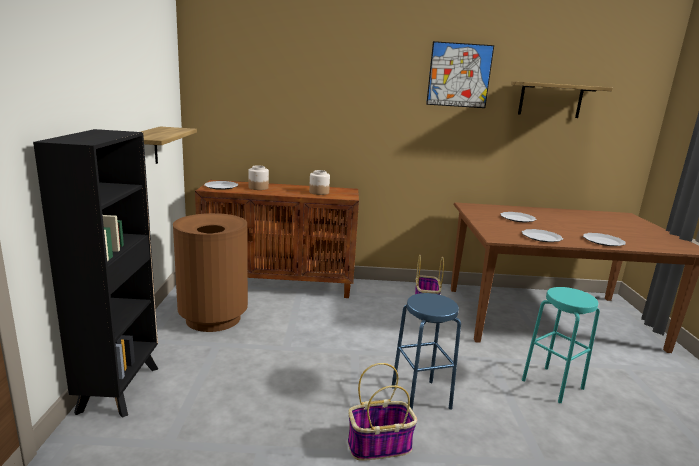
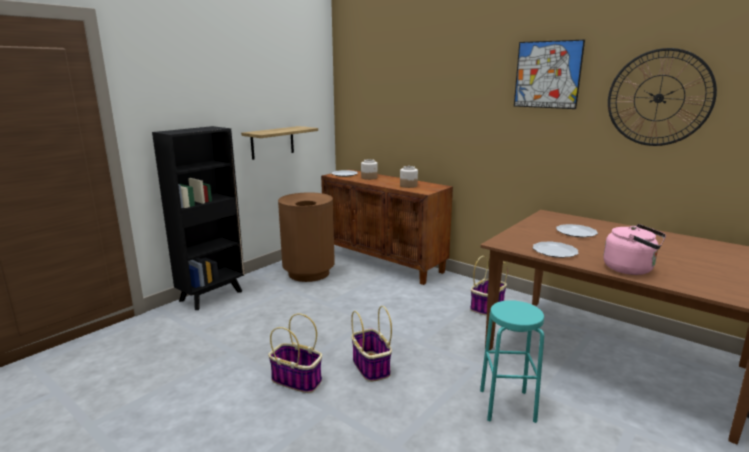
camera: 40 degrees right, 0 degrees up
(420, 397) = (370, 366): blue stool -> basket
(550, 100) = (658, 98): shelf -> wall clock
(604, 241) = (631, 269): plate -> pink kettle

